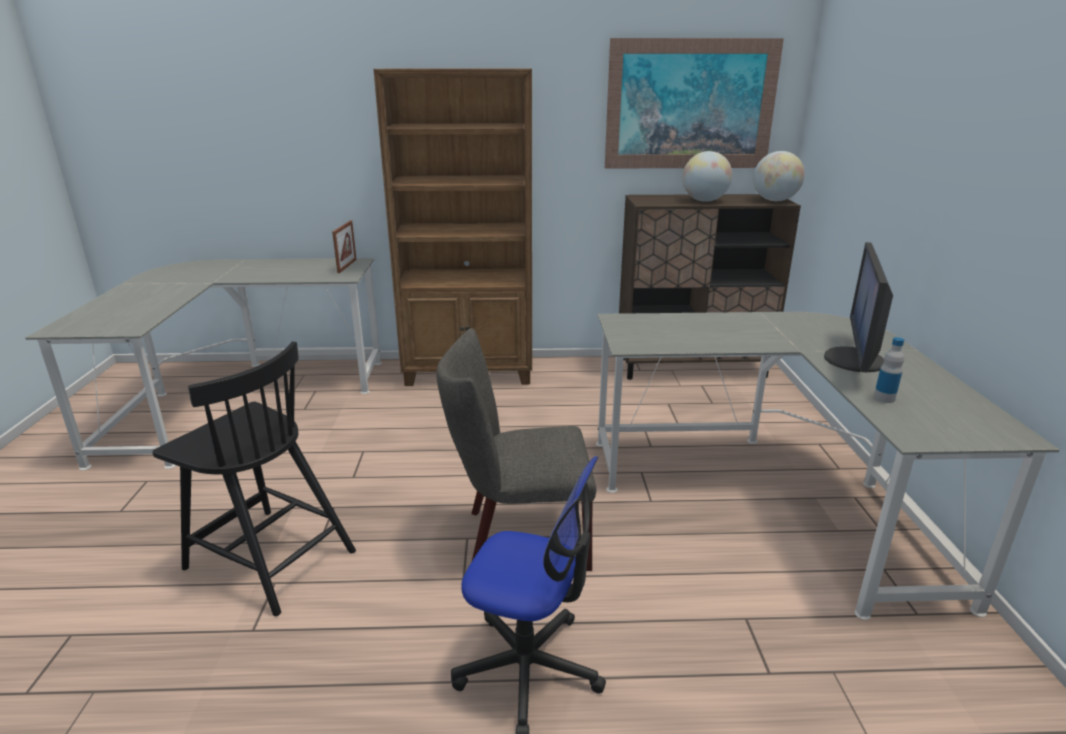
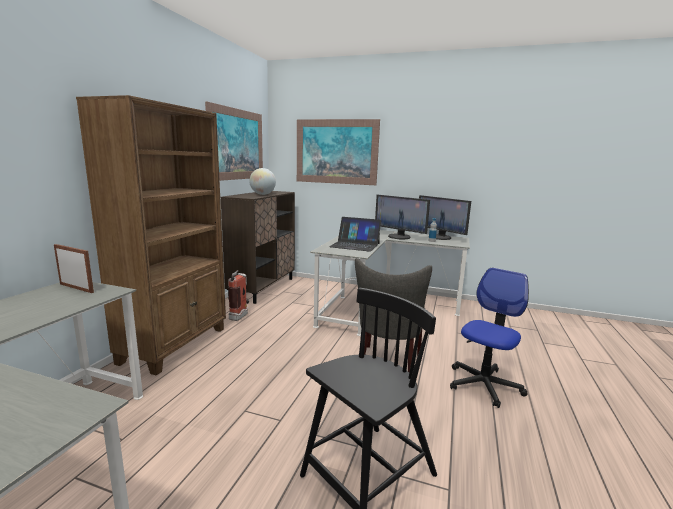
camera: 70 degrees left, 10 degrees down
(578, 382) = (240, 315): none -> fire extinguisher
(693, 333) = (355, 245): none -> laptop
(774, 200) = (280, 191): globe -> none
(879, 122) = (336, 152): none -> picture
(958, 406) = (440, 237): none -> monitor

